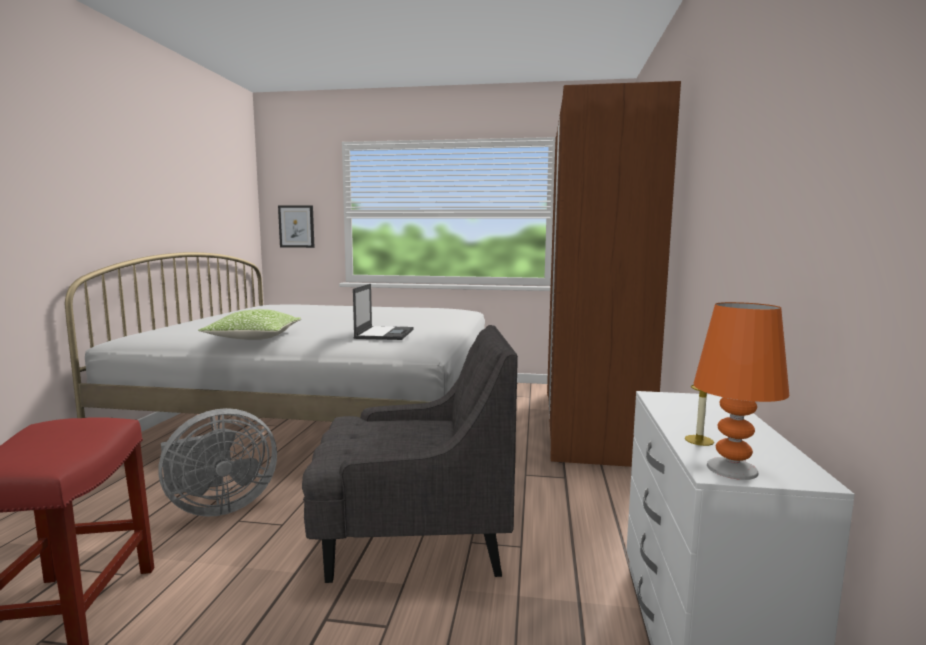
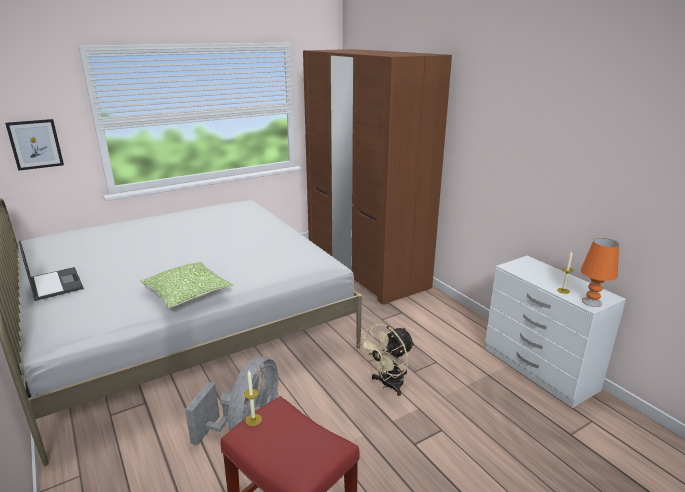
camera: 40 degrees left, 15 degrees up
(65, 420) = (253, 420): none -> candle
(384, 333) = (274, 255): laptop -> laptop (55, 284)
(413, 539) = (387, 385): grey armchair -> beige fan

